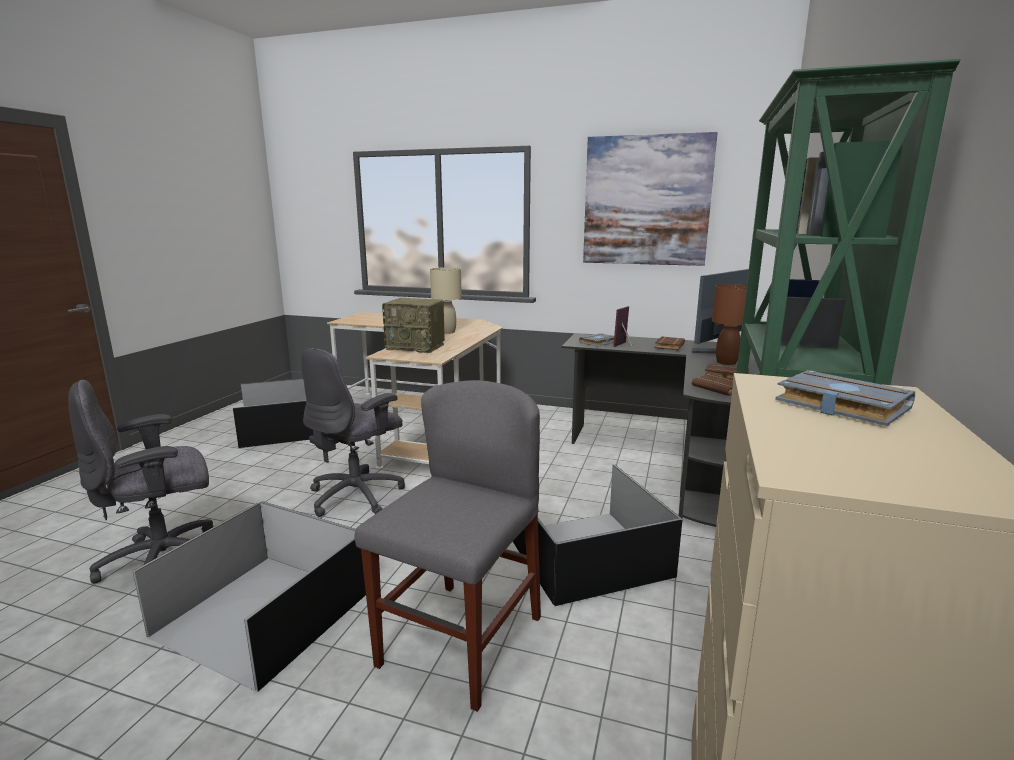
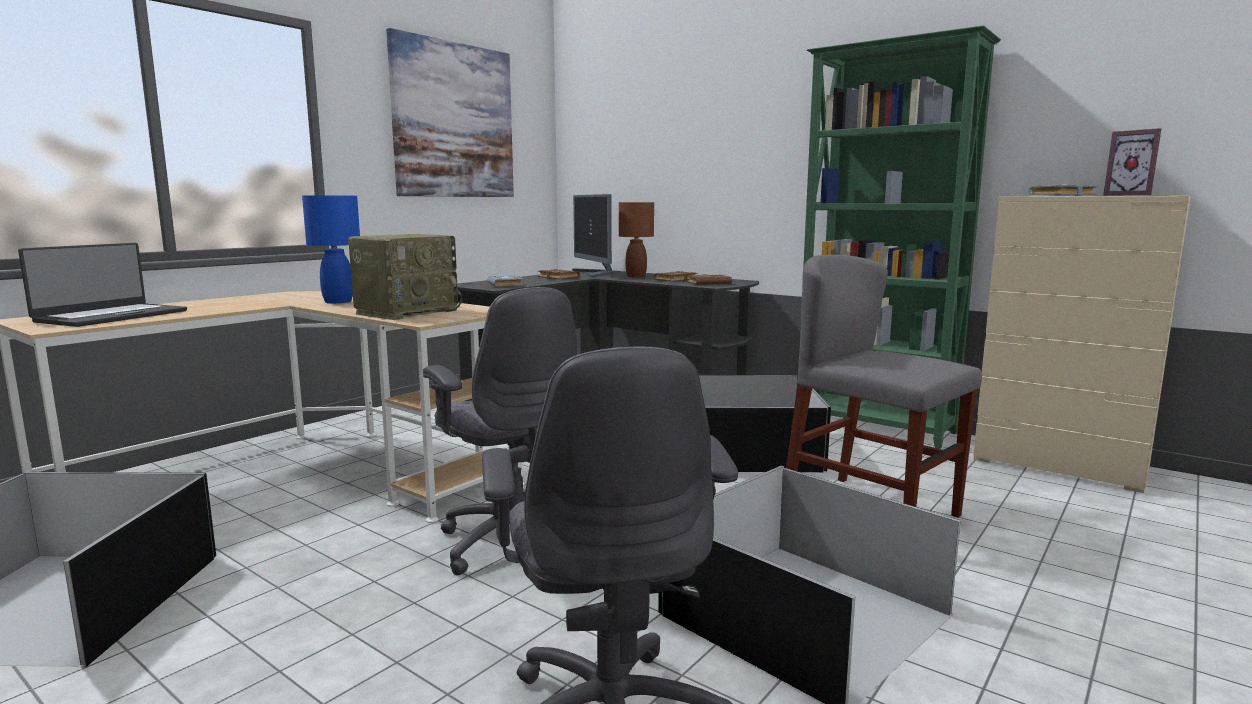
camera: 70 degrees left, 5 degrees down
(376, 319) = (111, 316): none -> laptop
(447, 332) = (339, 302): beige table lamp -> blue table lamp
(625, 345) = (531, 282): picture frame -> picture frame (1131, 195)

